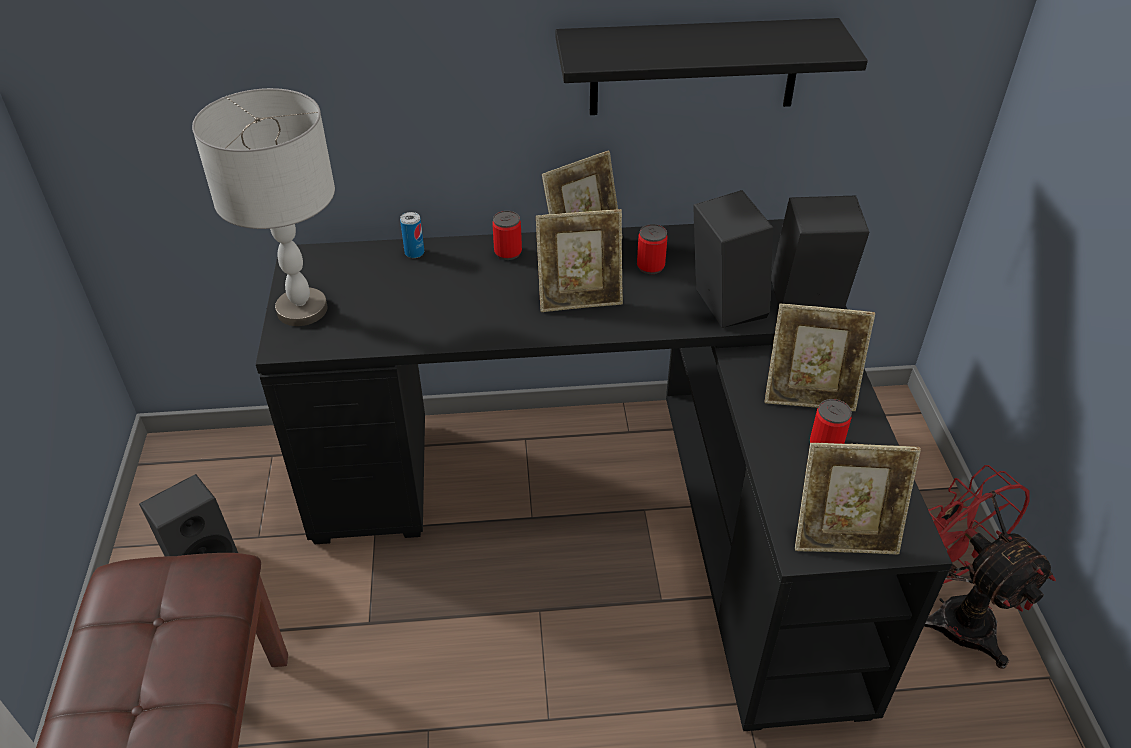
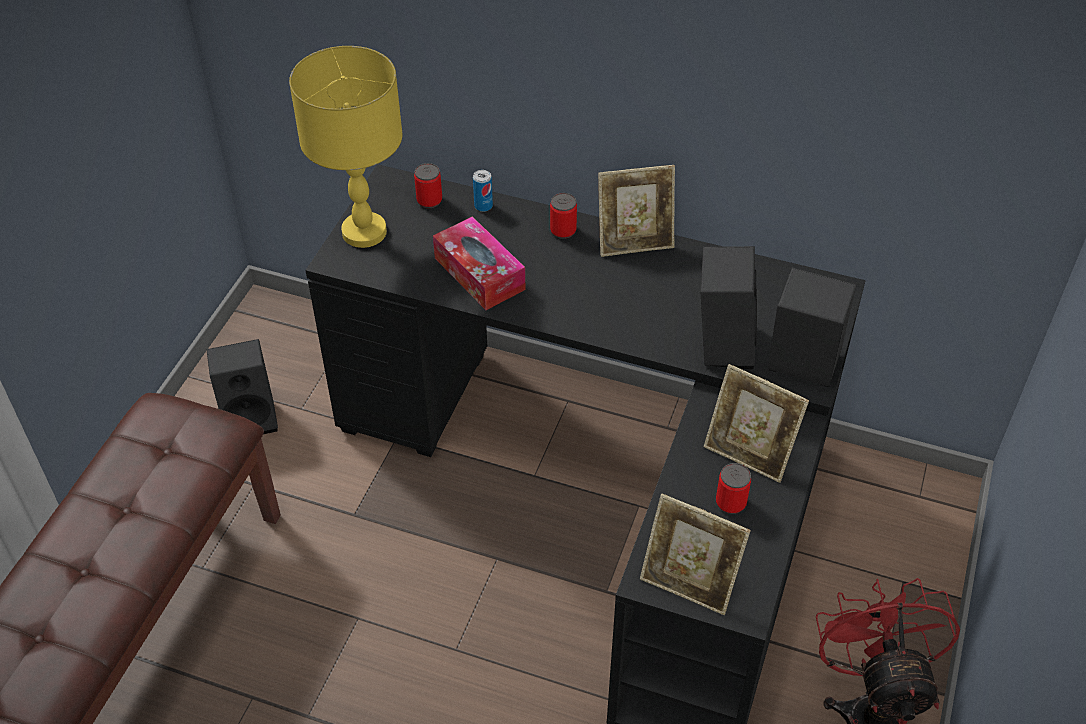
camera: 25 degrees right, 5 degrees up
(302, 310) = (363, 233): grey table lamp -> yellow table lamp
(449, 313) = (479, 273): none -> tissue box
(579, 298) = (598, 296): picture frame -> none
(650, 266) = (681, 284): can -> can (429, 200)
(694, 67) = (762, 114): black shelf -> none

